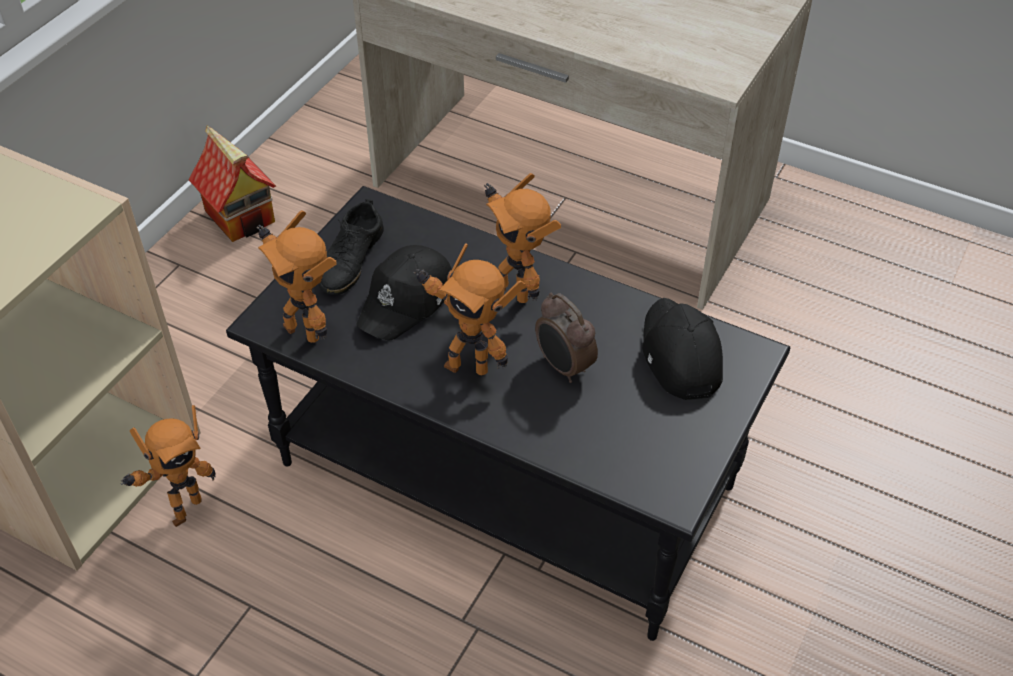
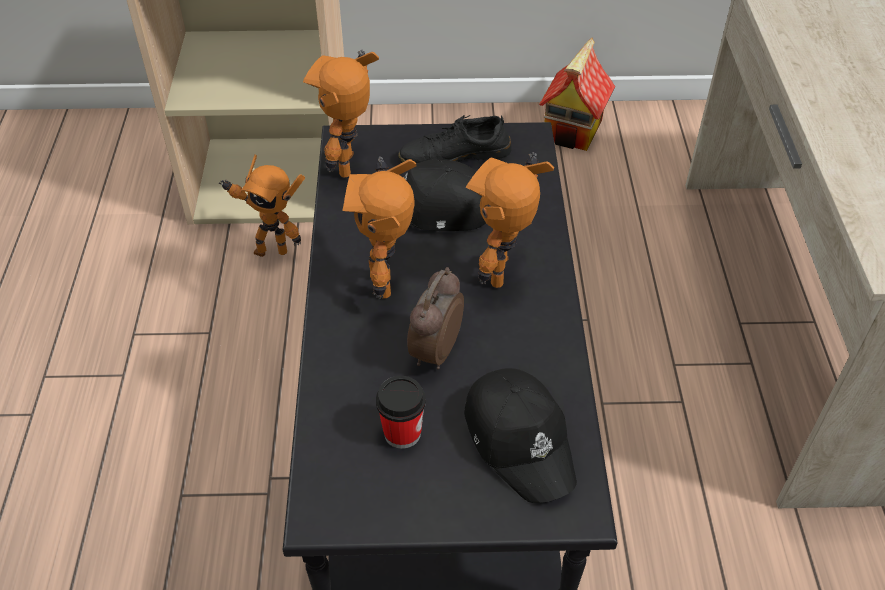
camera: 60 degrees right, 0 degrees up
(630, 419) = (402, 433): none -> cup
(679, 355) = (520, 439): black cap -> black cap turned 105 degrees clockwise

